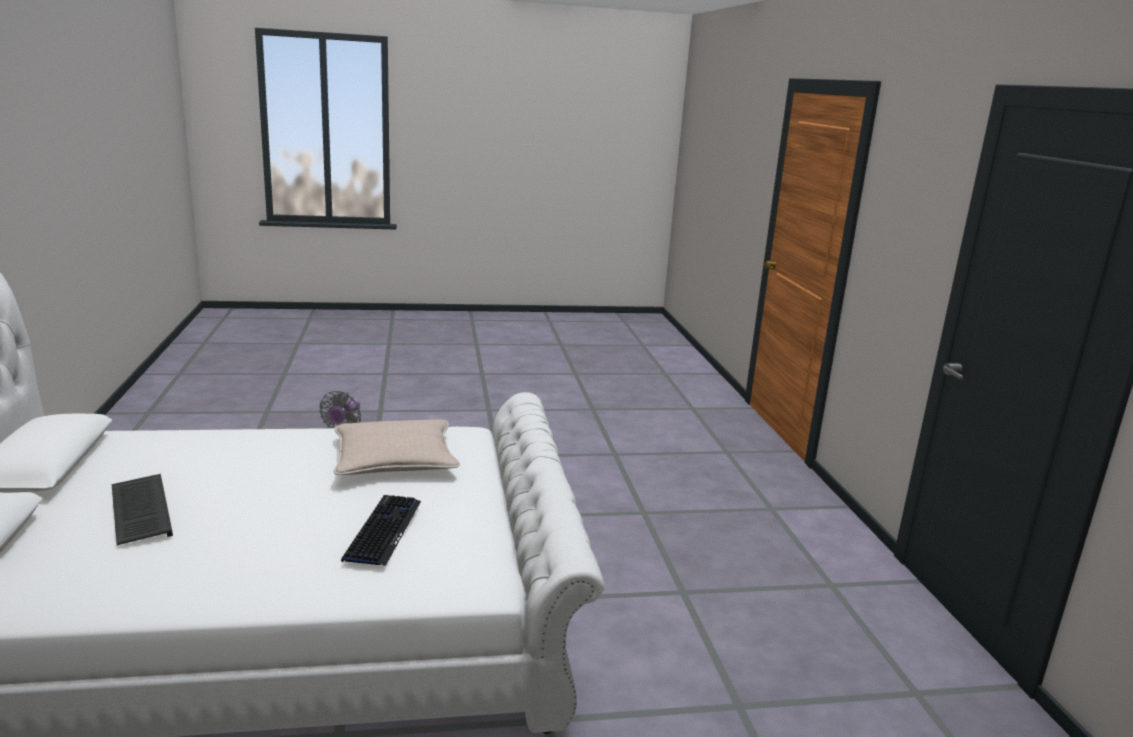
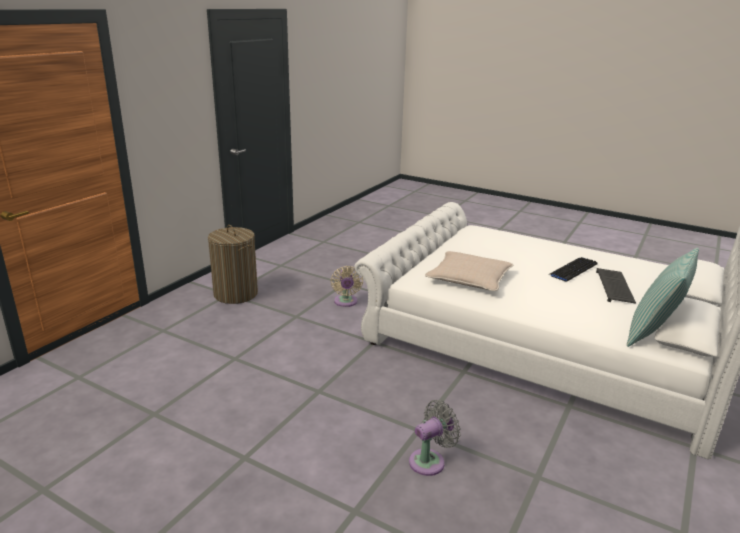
camera: 140 degrees left, 5 degrees up
(100, 453) = (654, 332): none -> pillow
(383, 531) = (501, 247): keyboard -> keyboard (573, 270)
(623, 556) = (345, 302): none -> beige fan
(765, 512) = (236, 294): none -> laundry basket

